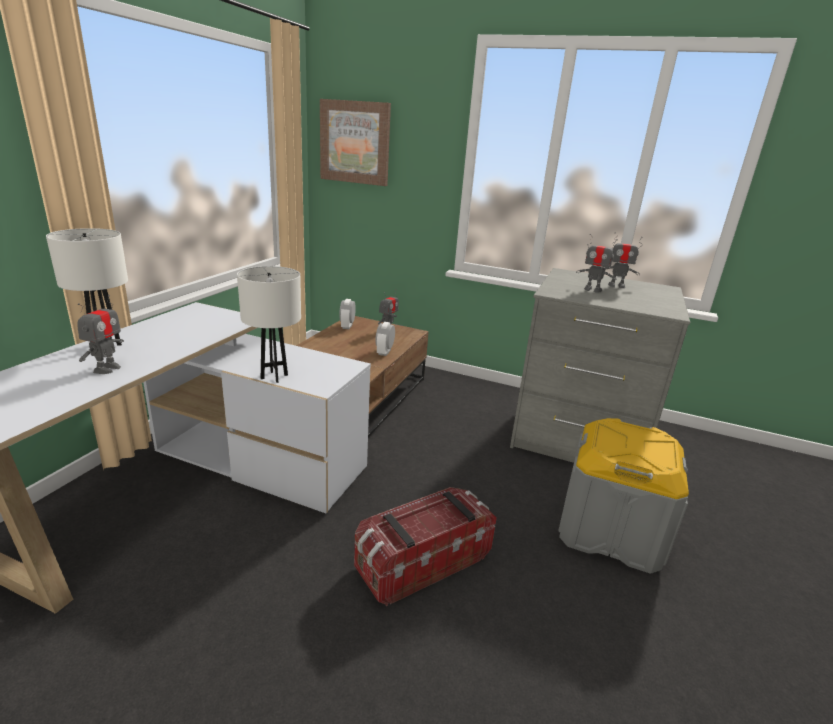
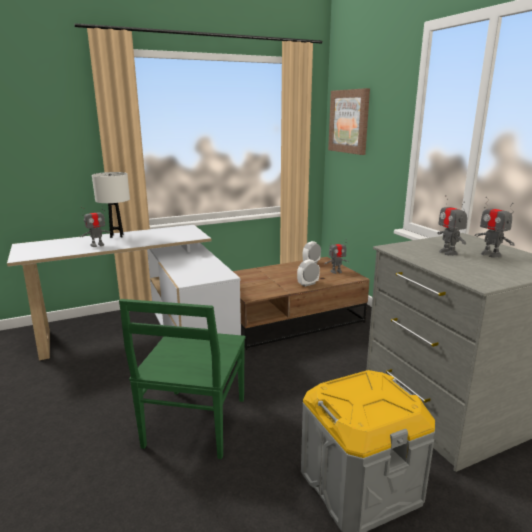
camera: 45 degrees right, 5 degrees down
(274, 376) = (175, 270): white table lamp -> none
(422, 562) = (194, 424): storage box -> green chair

